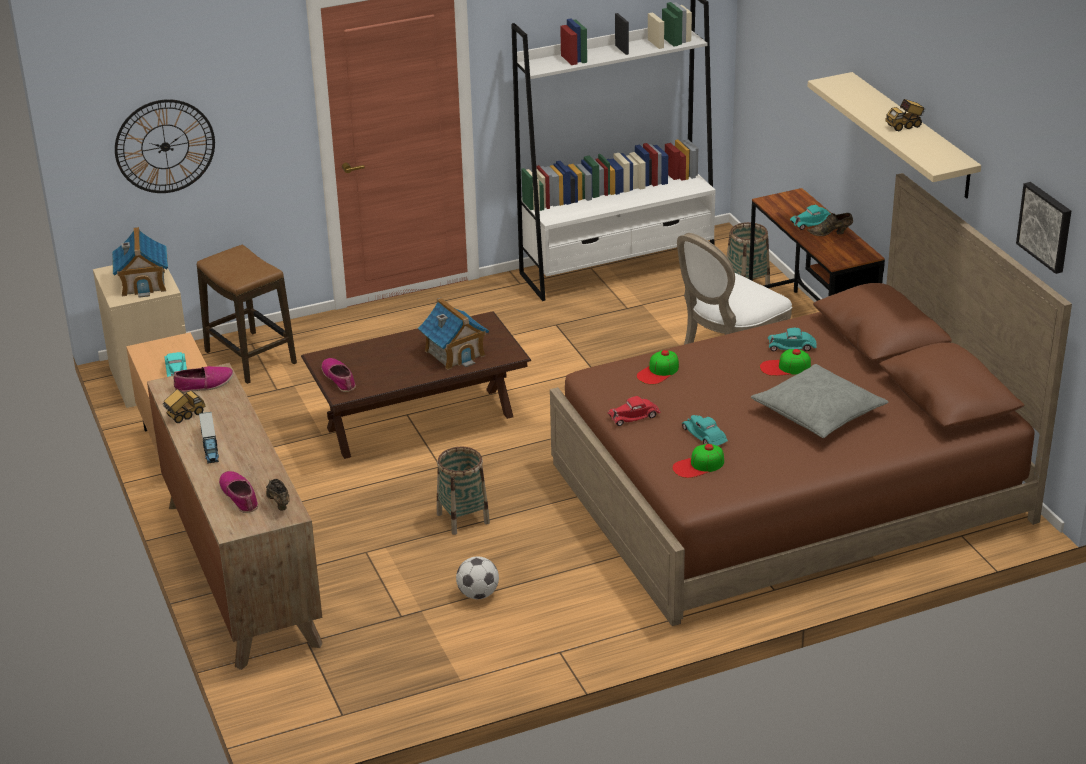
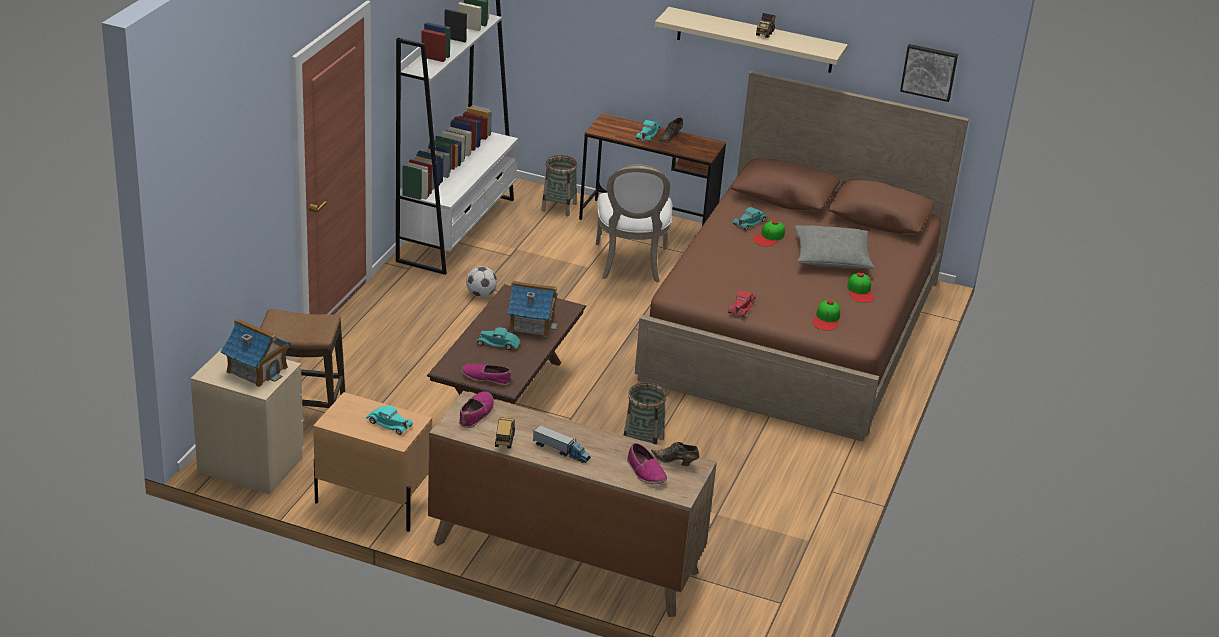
camera: 50 degrees left, 0 degrees up
(165, 146) = (219, 235): wall clock -> none
(240, 496) = (645, 472): shoe -> shoe turned 135 degrees counterclockwise
(478, 594) = (731, 485): football -> football (481, 294)
(658, 372) = (706, 272): cap -> cap (860, 291)
(704, 435) = (799, 299): turquoise toy car -> turquoise toy car (498, 343)

